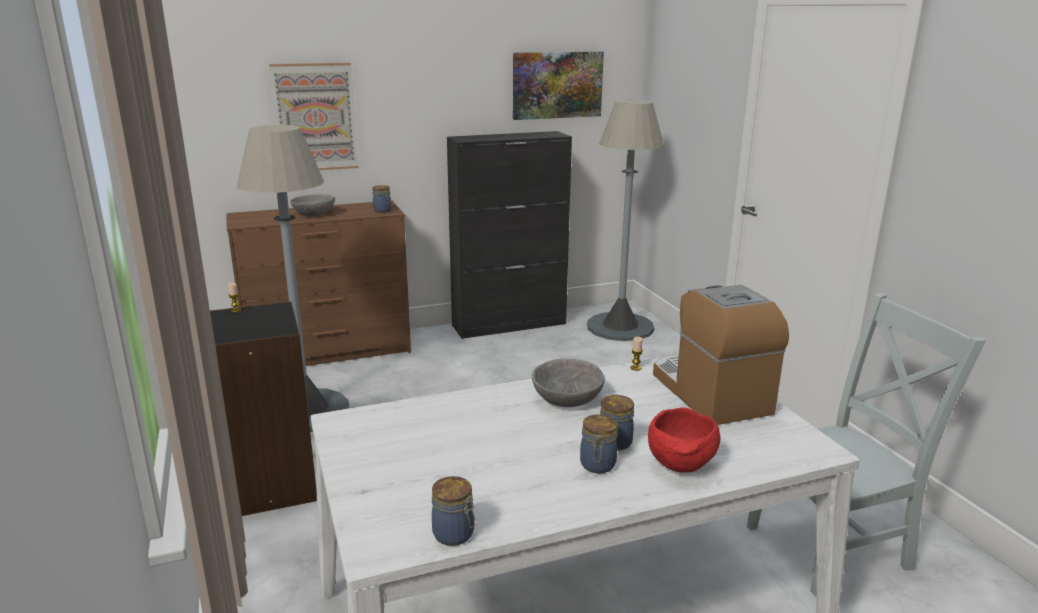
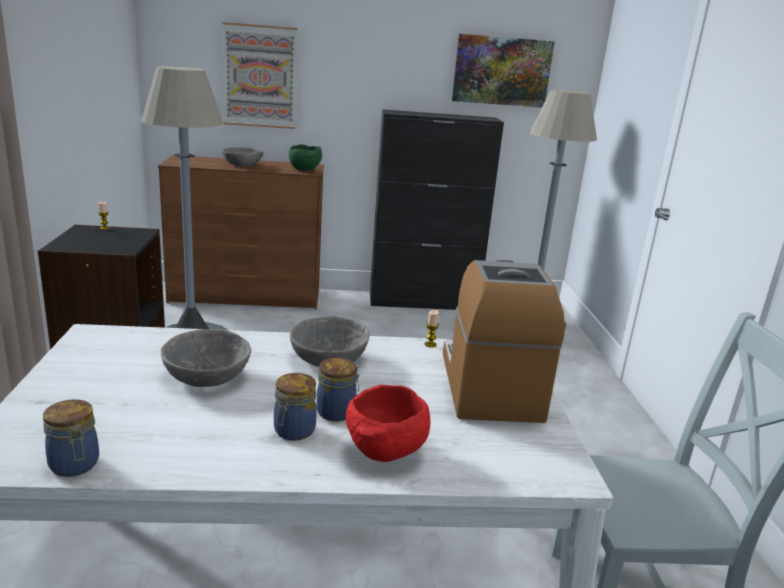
camera: 15 degrees right, 0 degrees up
(383, 211) = (305, 170): jar -> green bowl
(483, 436) = (208, 376): none -> grey bowl

